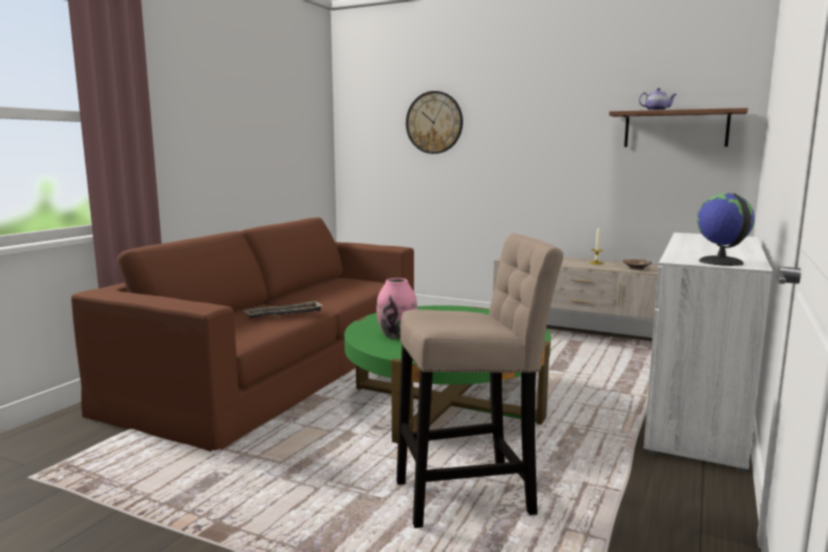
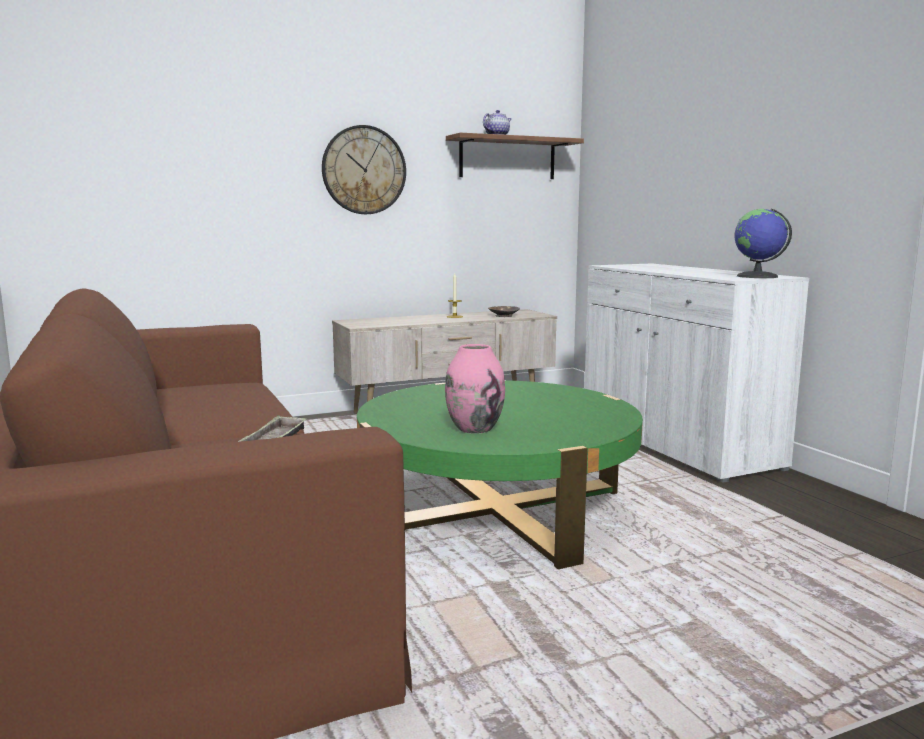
camera: 50 degrees left, 0 degrees up
(434, 122) = (199, 133): wall clock -> wall clock (364, 170)
(472, 496) = (731, 575): beige stool -> none

